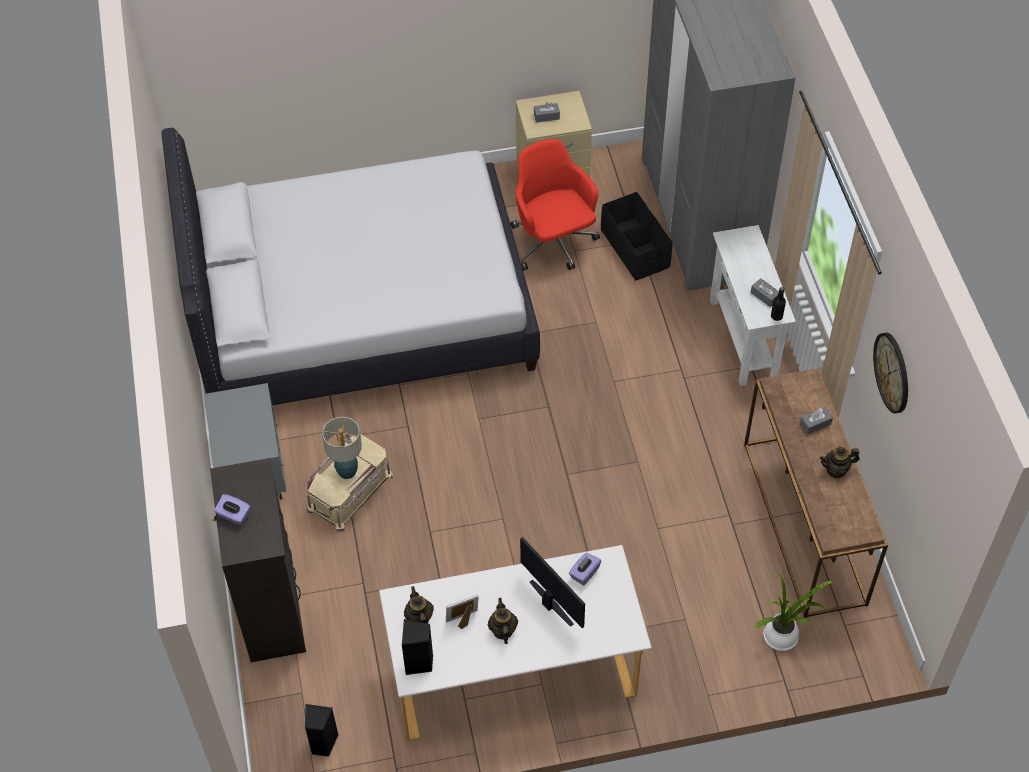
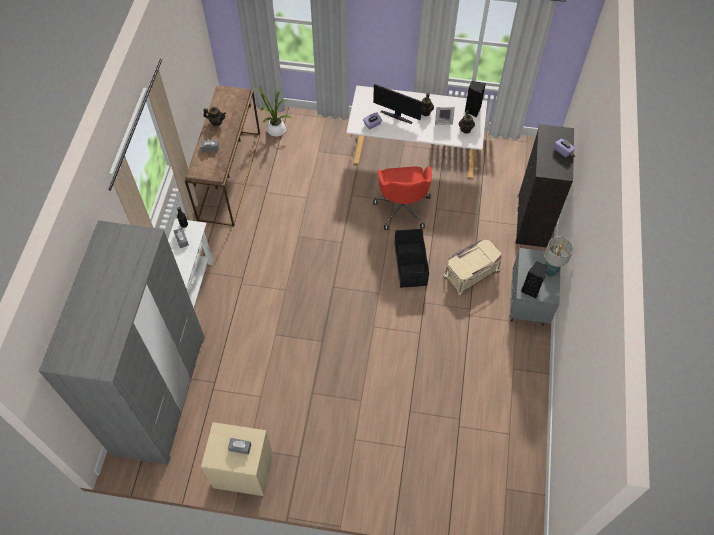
camera: 160 degrees left, 5 degrees up
(322, 743) = (519, 152): black speaker -> black speaker (531, 289)
(347, 471) = (474, 258): table lamp -> table lamp (550, 271)
(361, 311) = (428, 398): white bed -> none
(549, 604) = (397, 116): monitor -> monitor turned 45 degrees counterclockwise
(553, 243) = (272, 408): red office chair -> red office chair (402, 208)
(635, 249) = (219, 382): black storage box -> black storage box (410, 265)
(892, 372) = (172, 88): wall clock -> none

